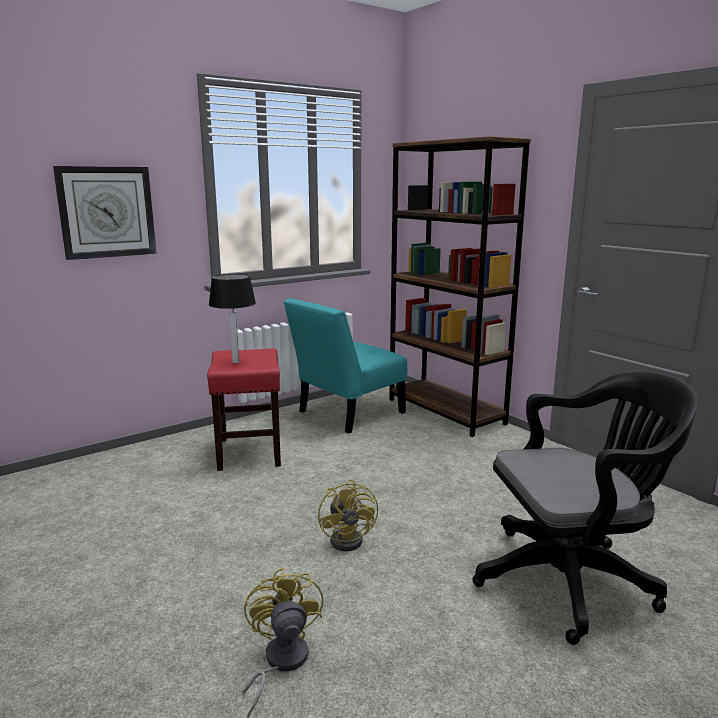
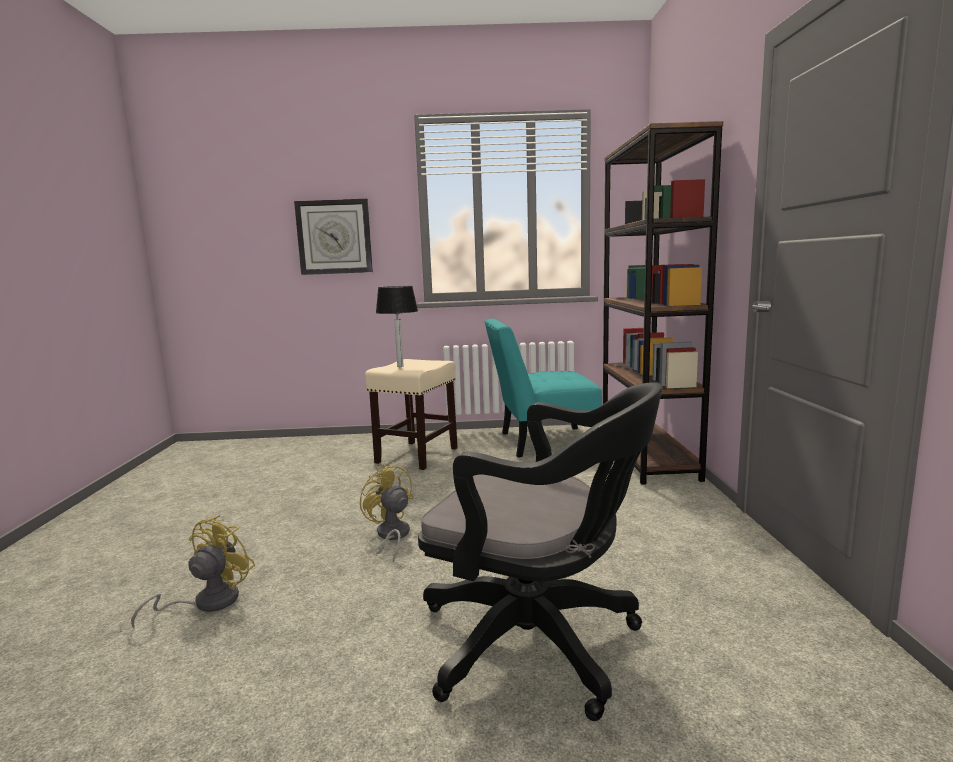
camera: 35 degrees right, 5 degrees down
(250, 452) = (416, 455): red stool -> beige stool
(351, 539) = (391, 536): yellow fan -> yellow fan turned 120 degrees clockwise

